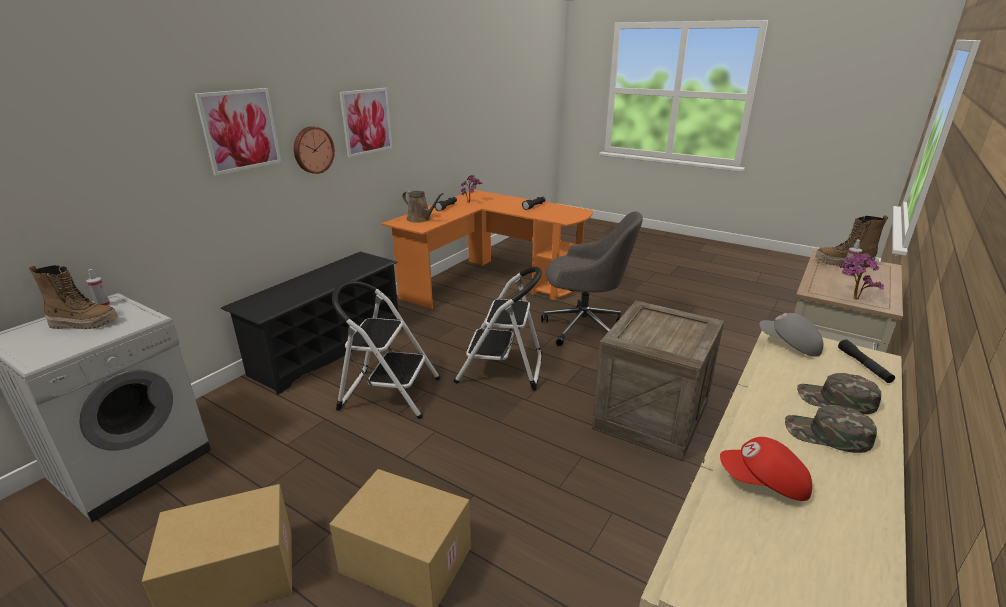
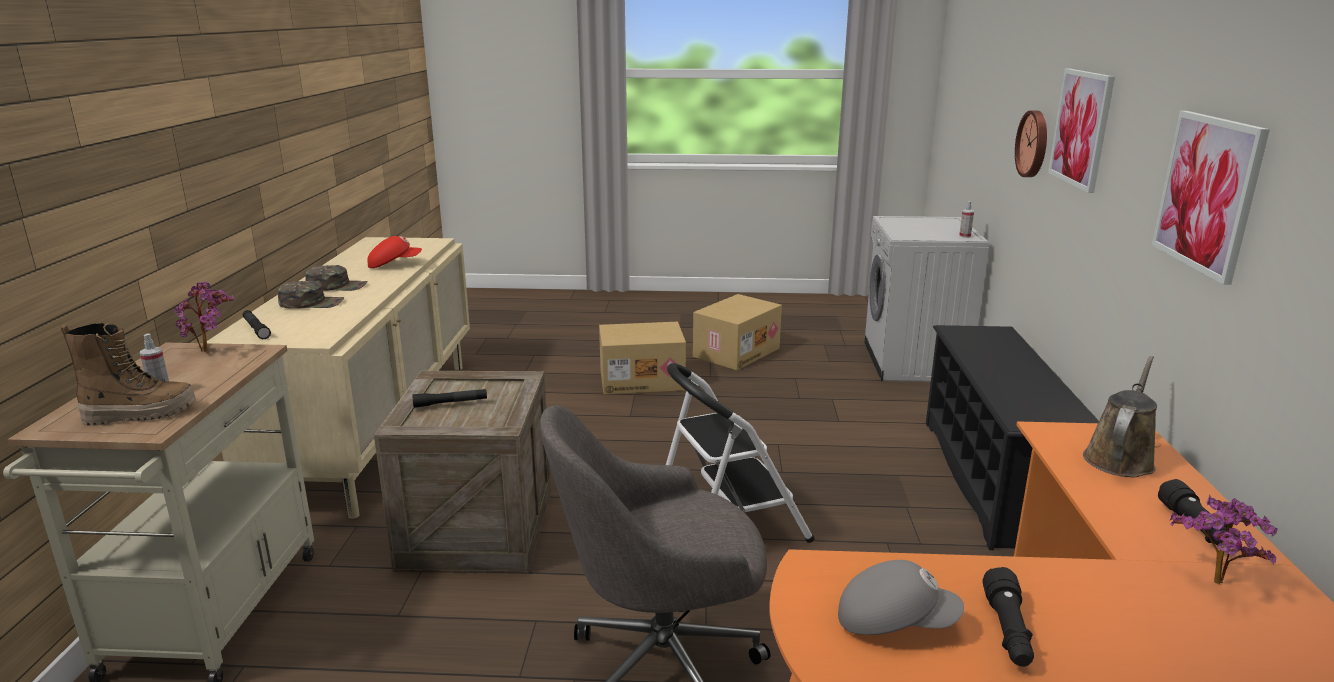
camera: 150 degrees right, 5 degrees down
(85, 324) = (932, 229): boot -> none
(312, 150) = (1125, 199): wall clock -> wall clock (1034, 144)
(387, 393) = (822, 456): step ladder -> none
(420, 219) = (1119, 458): brown watering can -> brown watering can turned 120 degrees clockwise
(674, 330) = (450, 403): none -> black flashlight
(789, 345) = (324, 332): grey cap -> grey cap (894, 622)

